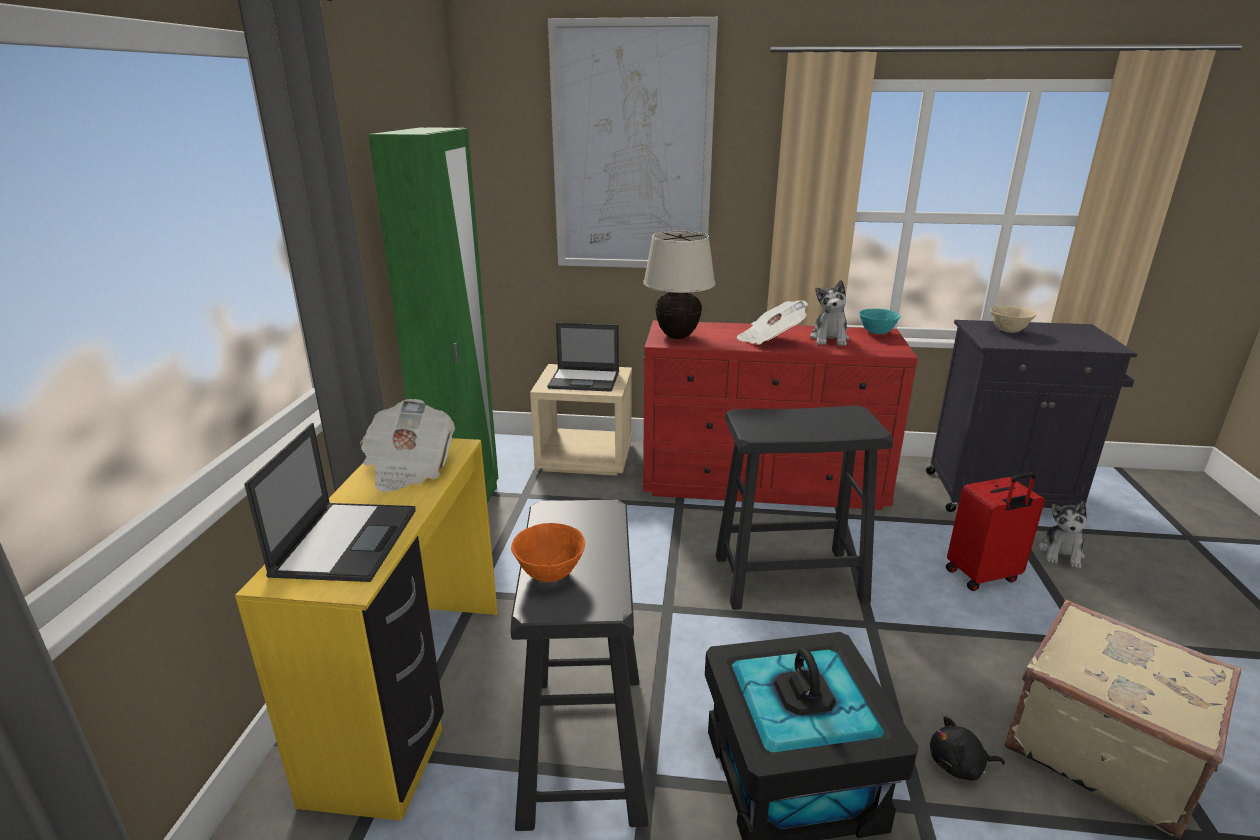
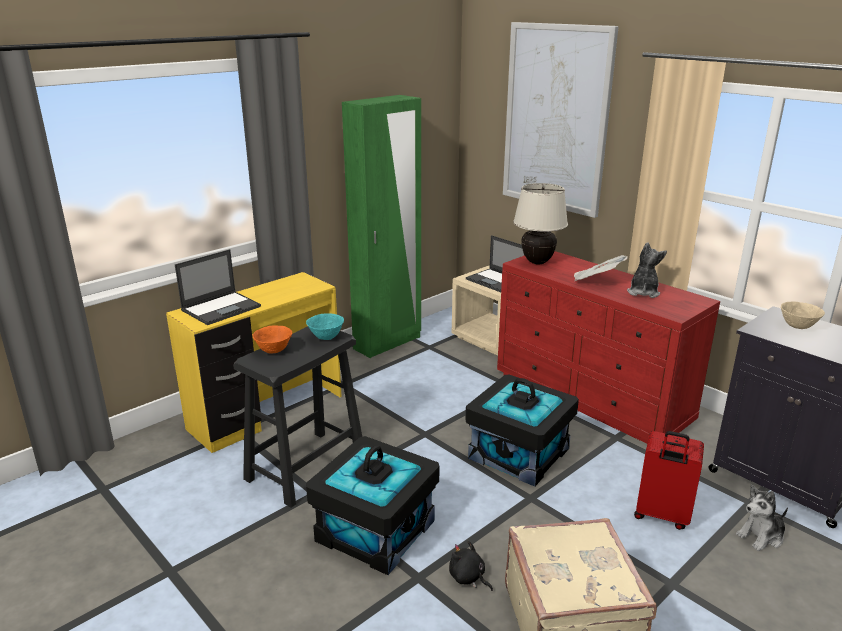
camera: 40 degrees right, 0 degrees up
(409, 468) = (286, 289): newspaper -> none
(790, 578) = (519, 453): black stool -> black storage box
(829, 338) = (643, 292): plush toy -> plush toy turned 150 degrees clockwise
(876, 333) = (692, 299): turquoise bowl -> turquoise bowl (326, 337)

